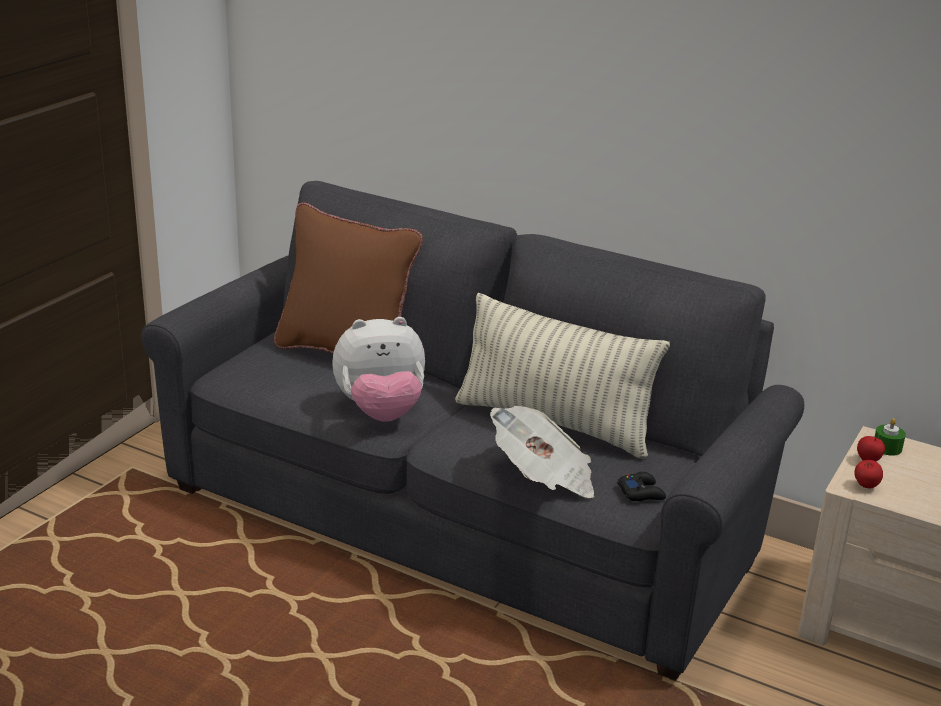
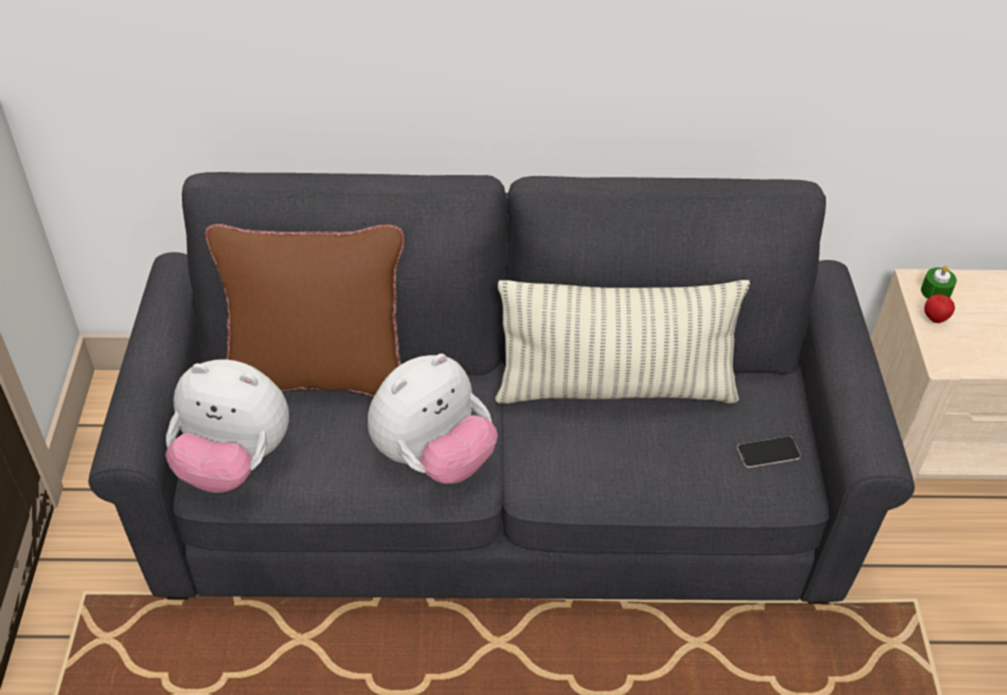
camera: 30 degrees left, 20 degrees up
(248, 373) = (233, 462): none -> plush toy
(543, 477) = (667, 477): newspaper -> none
(641, 492) = (768, 452): black game controller -> phone
(865, 487) = (957, 356): apple -> none

